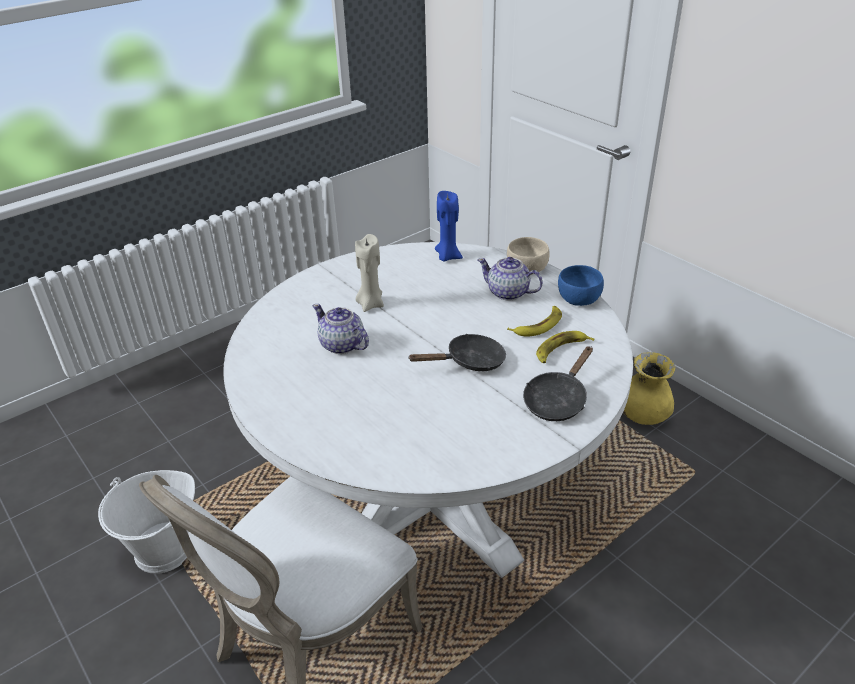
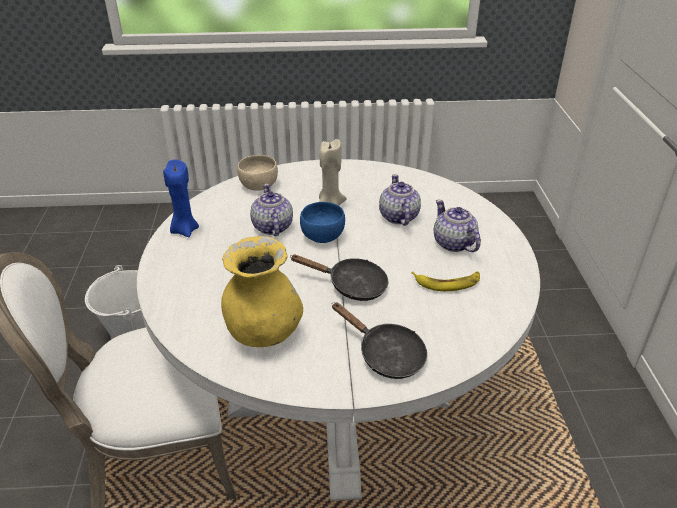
camera: 35 degrees right, 0 degrees up
(441, 290) = (398, 217): none -> teapot
(447, 257) = (436, 192): blue candle -> blue candle (184, 230)
(527, 269) = (496, 230): beige bowl -> beige bowl (259, 185)
(557, 400) = (386, 355): black frying pan -> black frying pan turned 120 degrees counterclockwise
(561, 350) = (442, 314): banana -> none
(579, 299) = (514, 277): blue bowl -> blue bowl (322, 236)
(643, 416) = (598, 439): yellow vase -> yellow vase (263, 333)

